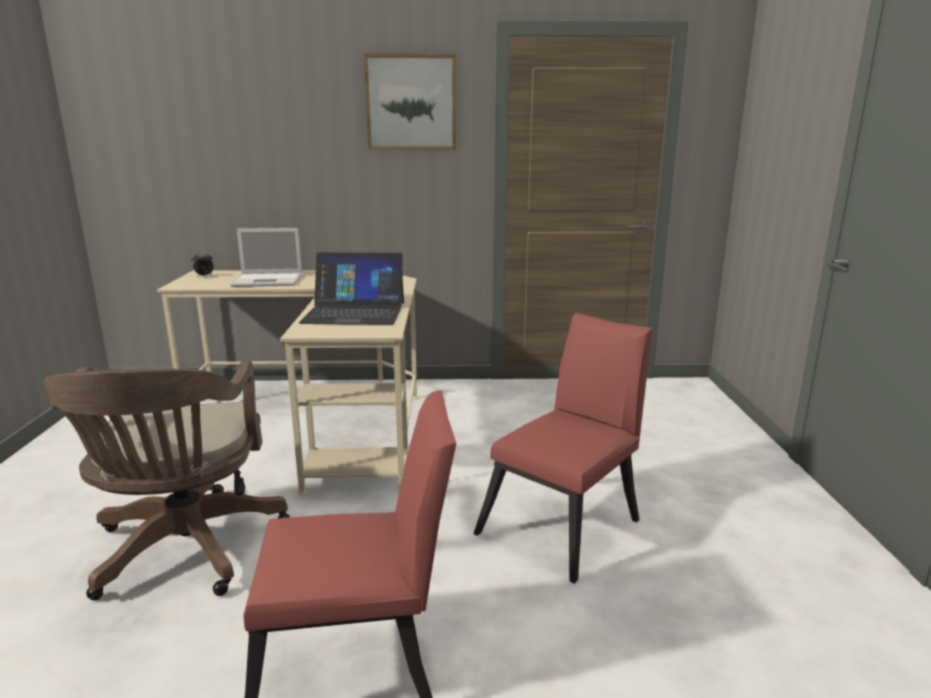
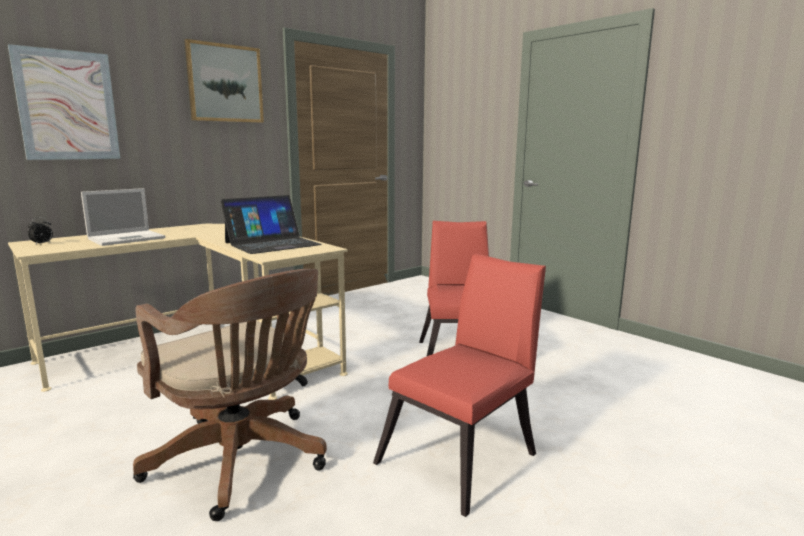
camera: 40 degrees left, 5 degrees down
(245, 139) = (67, 105): none -> picture

